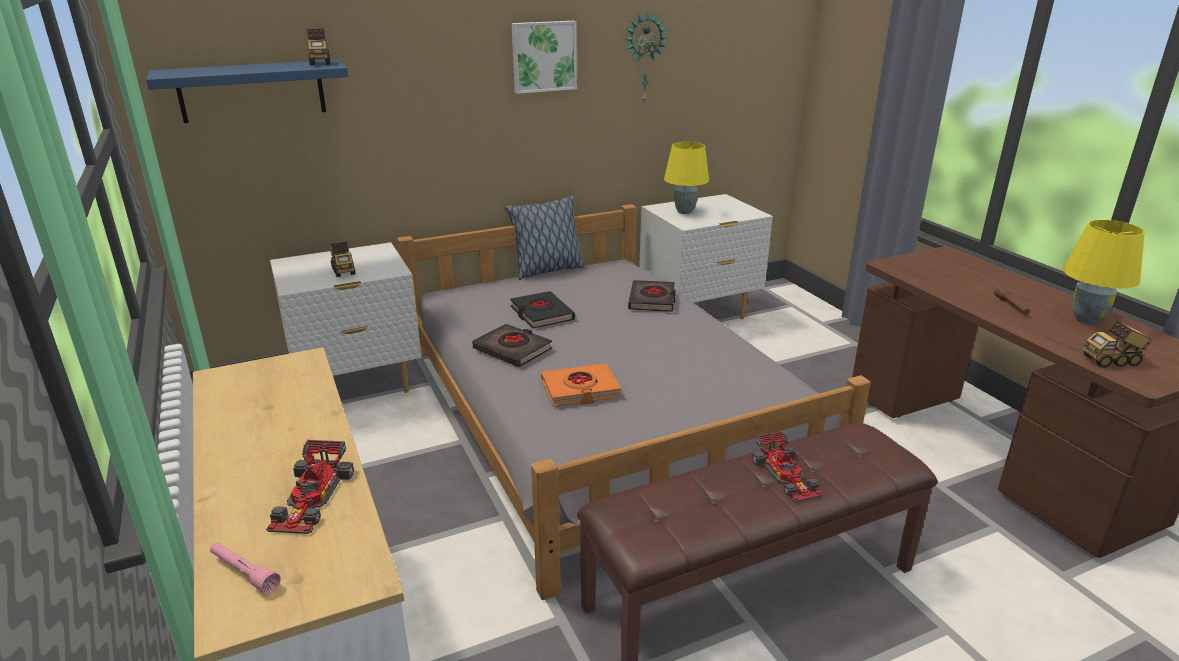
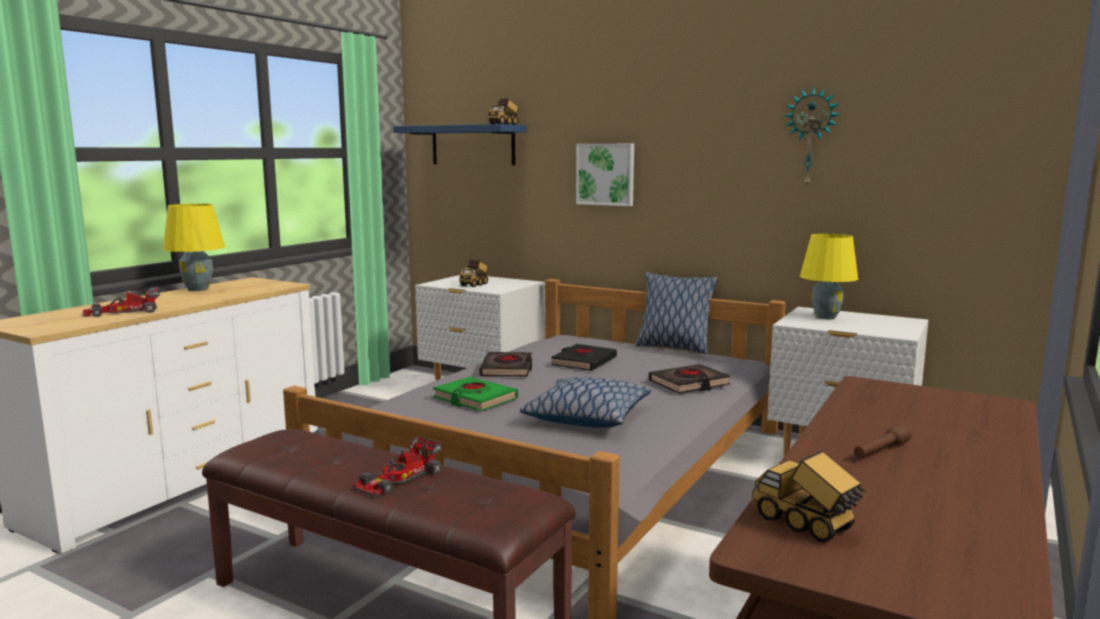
camera: 55 degrees right, 15 degrees down
(244, 573) = (43, 316): pink flashlight -> none
(543, 56) = (695, 130): picture -> picture (606, 174)
(580, 390) = (475, 399): orange book -> green book
(681, 361) = (586, 417): none -> pillow
(1085, 319) = (953, 499): yellow table lamp -> yellow table lamp (199, 289)

